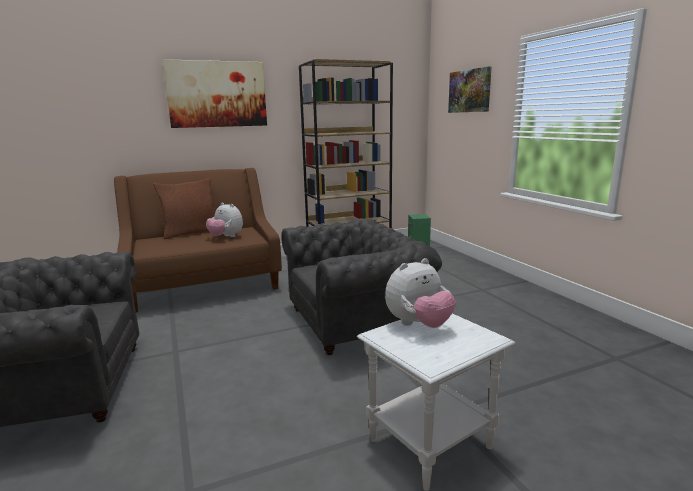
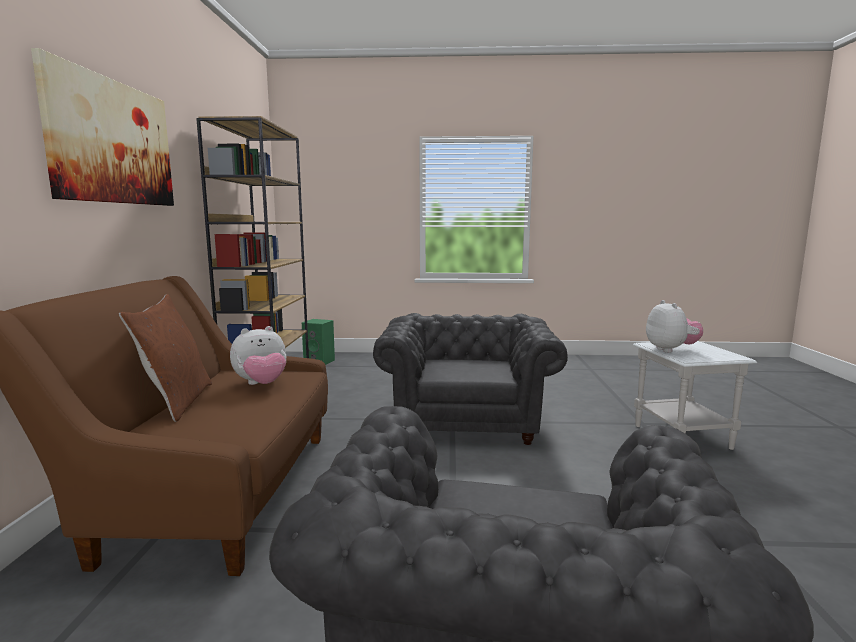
camera: 65 degrees left, 5 degrees down
(469, 91) = (351, 181): picture -> none

